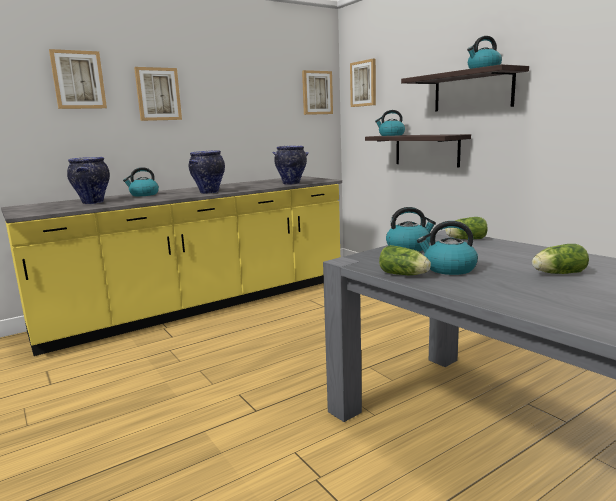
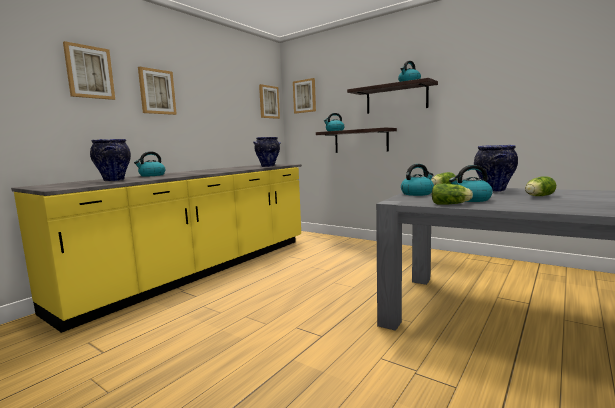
camera: 20 degrees left, 5 degrees down
(209, 192) = (212, 172): vase -> vase (494, 190)

